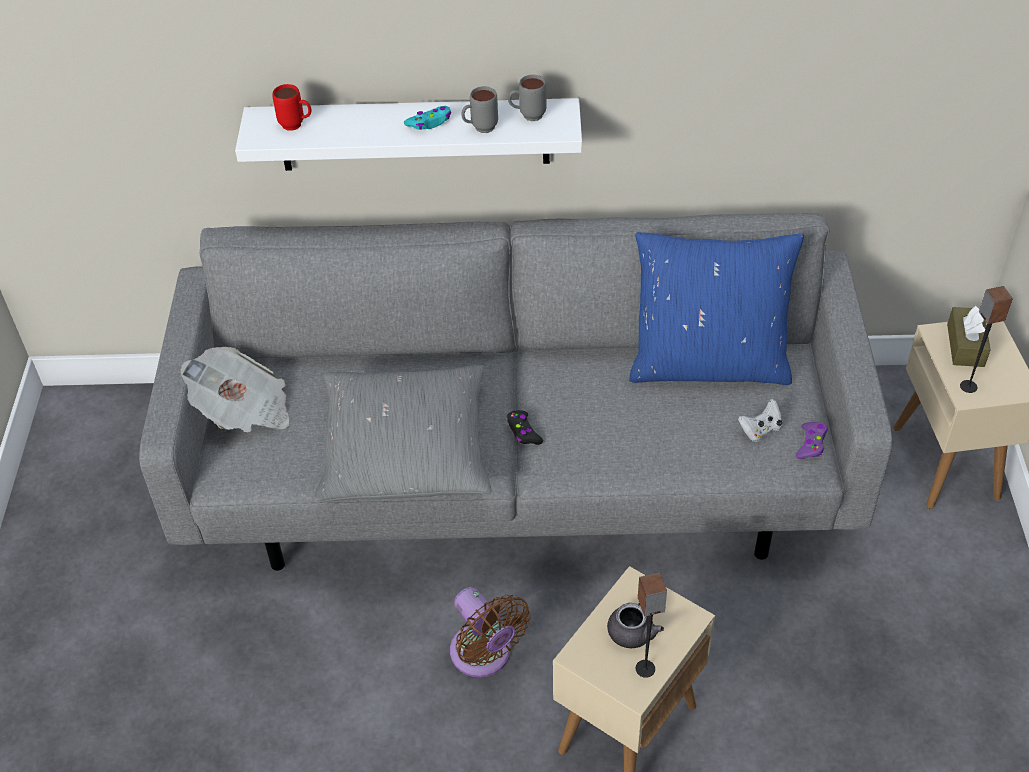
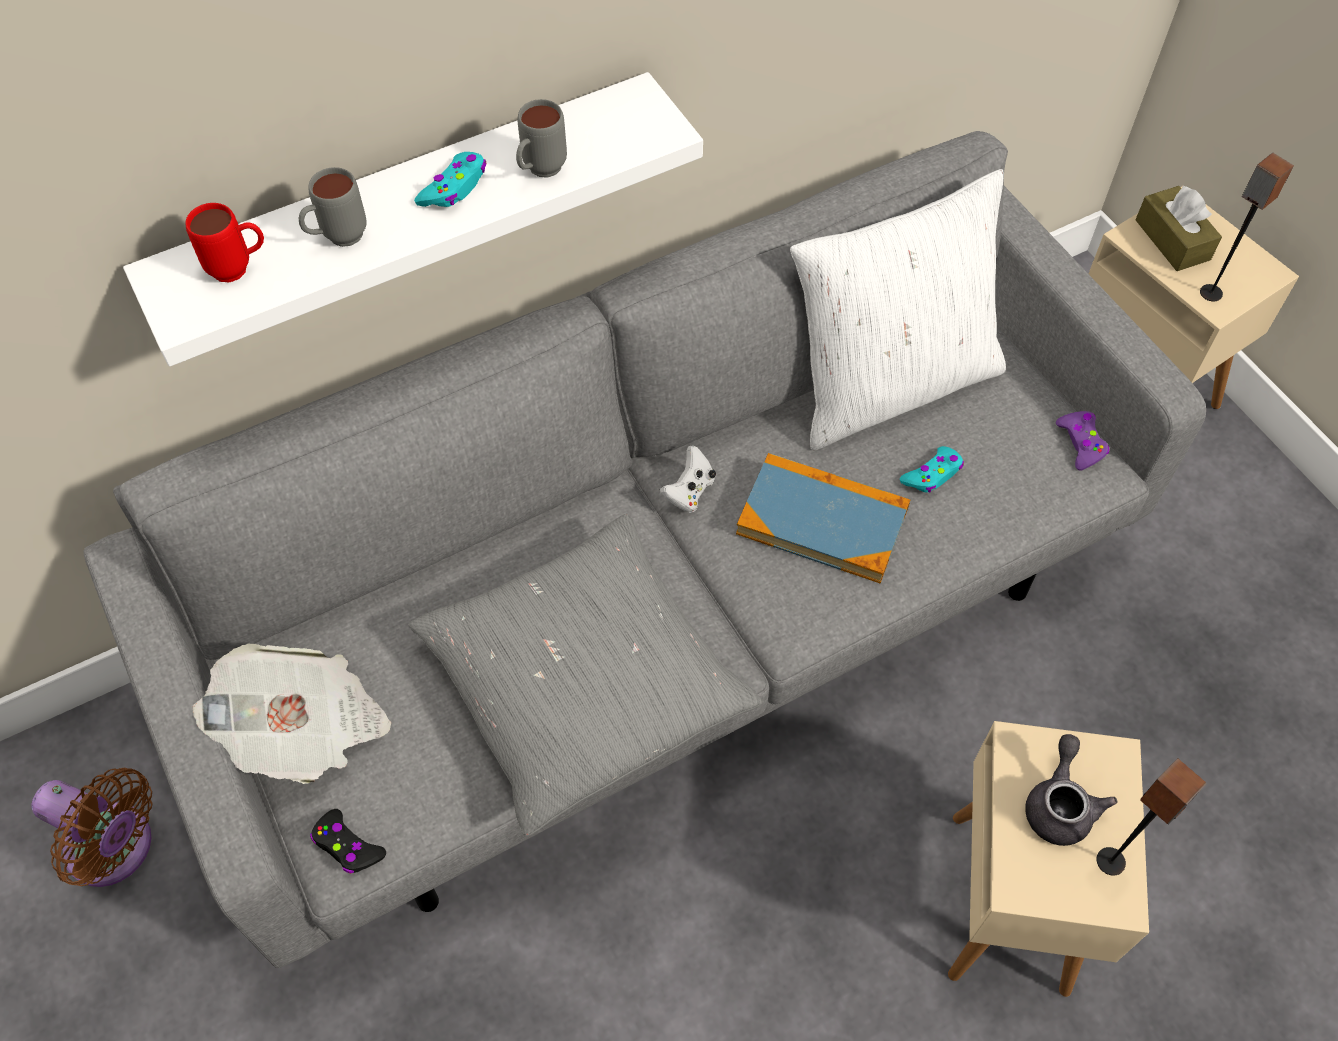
camera: 30 degrees left, 10 degrees up
(484, 656) = (780, 893): brown fan -> brown fan (116, 849)
(523, 432) = (724, 583): black game controller -> black game controller (348, 846)
(527, 116) = (596, 127): grey mug -> grey mug (337, 239)
(607, 421) = (822, 521): none -> book
(696, 423) = (932, 475): none -> turquoise game controller
(708, 363) = (890, 383): blue pillow -> white pillow
(760, 430) = (1012, 450): white game controller -> white game controller (689, 491)

